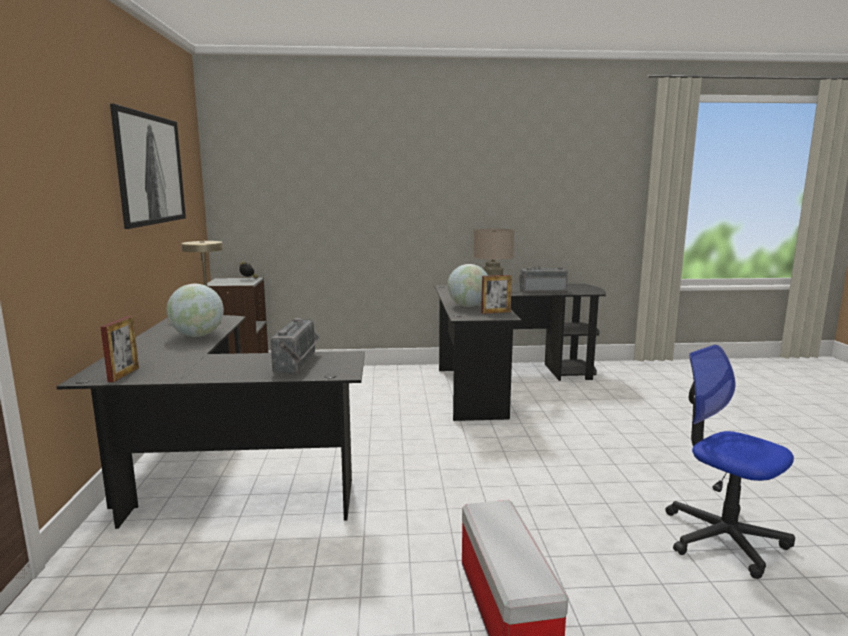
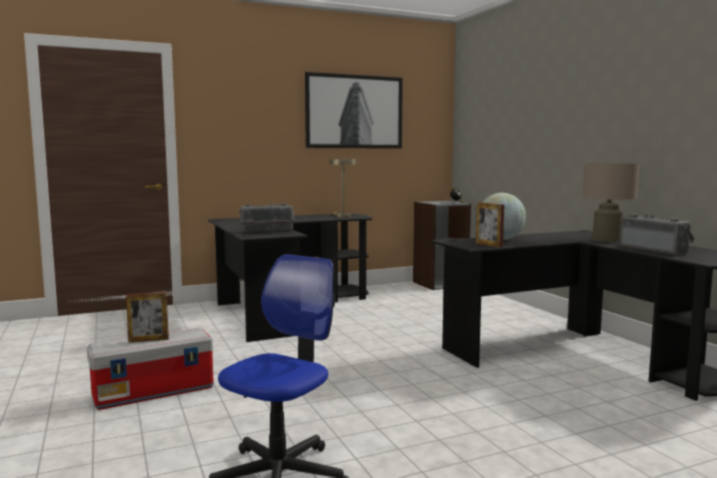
camera: 70 degrees right, 5 degrees down
(123, 374) = (228, 221): picture frame -> picture frame (148, 340)
(197, 336) = (312, 218): globe -> none

